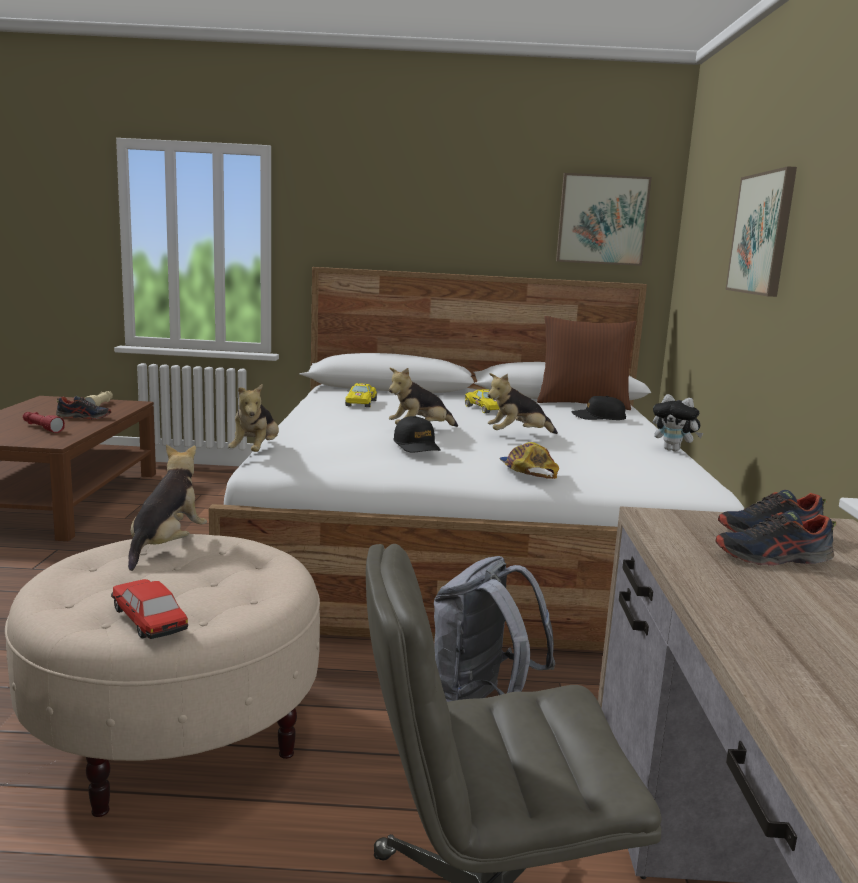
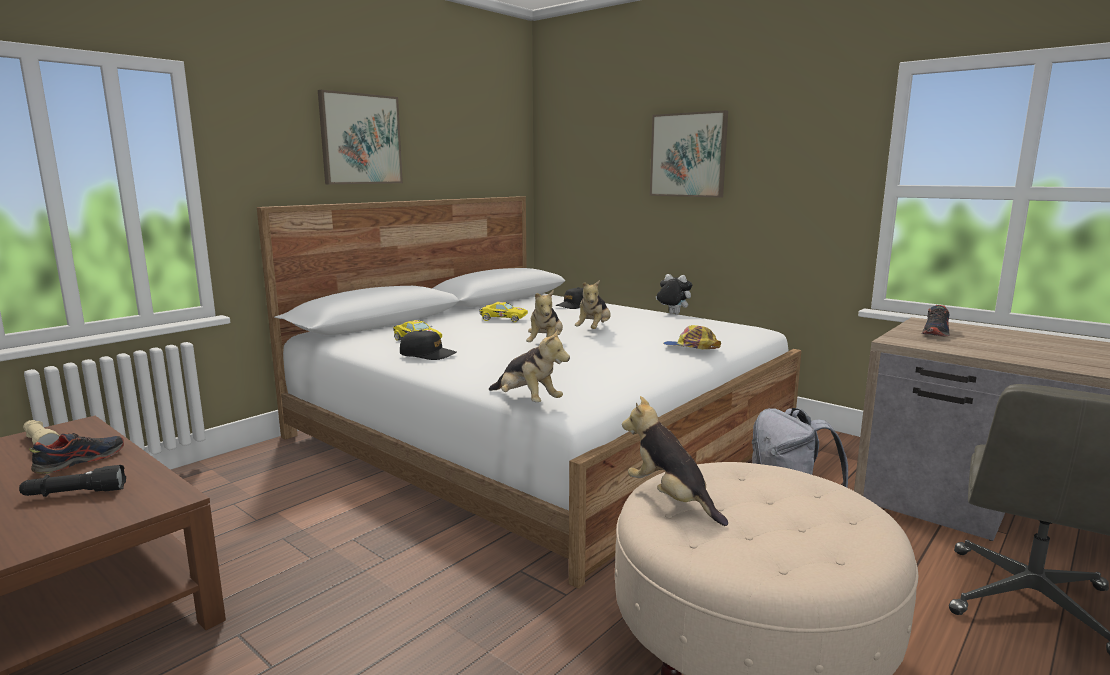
camera: 50 degrees left, 0 degrees up
(42, 428) = (75, 494): red flashlight -> black flashlight
(149, 621) = (855, 538): toy car -> none
(417, 446) = (607, 354): black cap -> black cap (427, 354)
(582, 404) = (531, 299): brown pillow -> none
(602, 220) = (489, 145): picture -> picture (360, 139)
(674, 450) = (672, 314): plush toy -> plush toy turned 135 degrees counterclockwise
(773, 558) = (977, 341): shoe -> none

